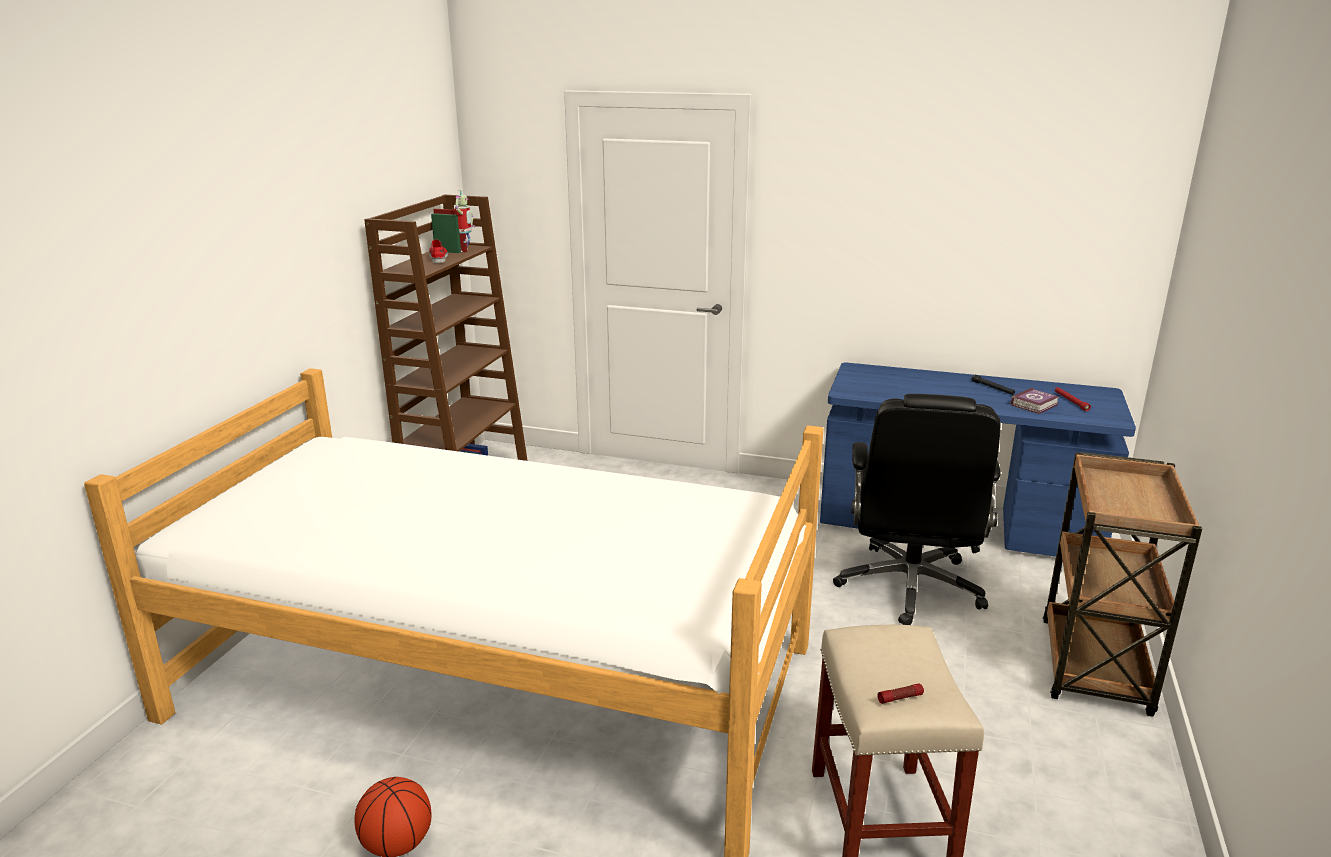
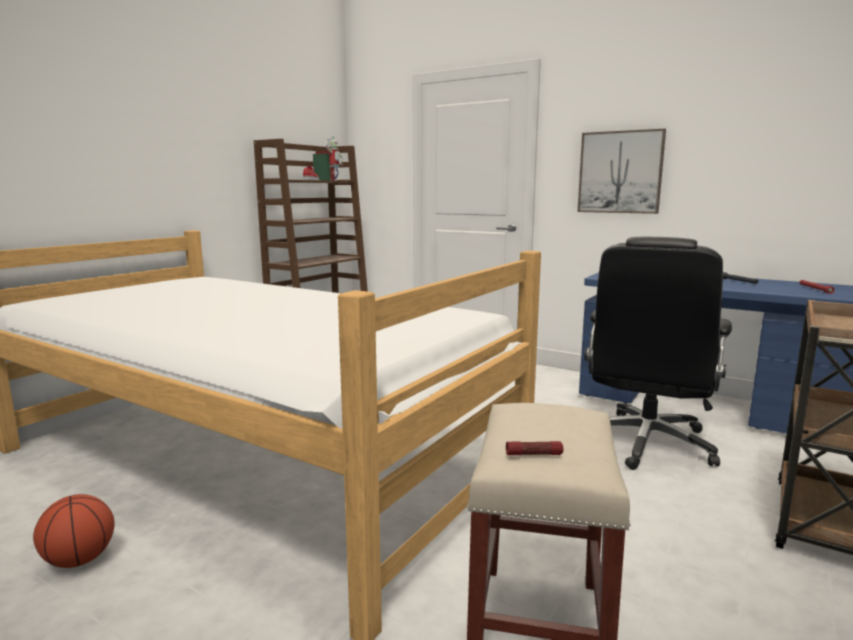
camera: 15 degrees right, 10 degrees down
(856, 248) = (620, 172): none -> picture
(1035, 405) = (777, 289): book -> none

